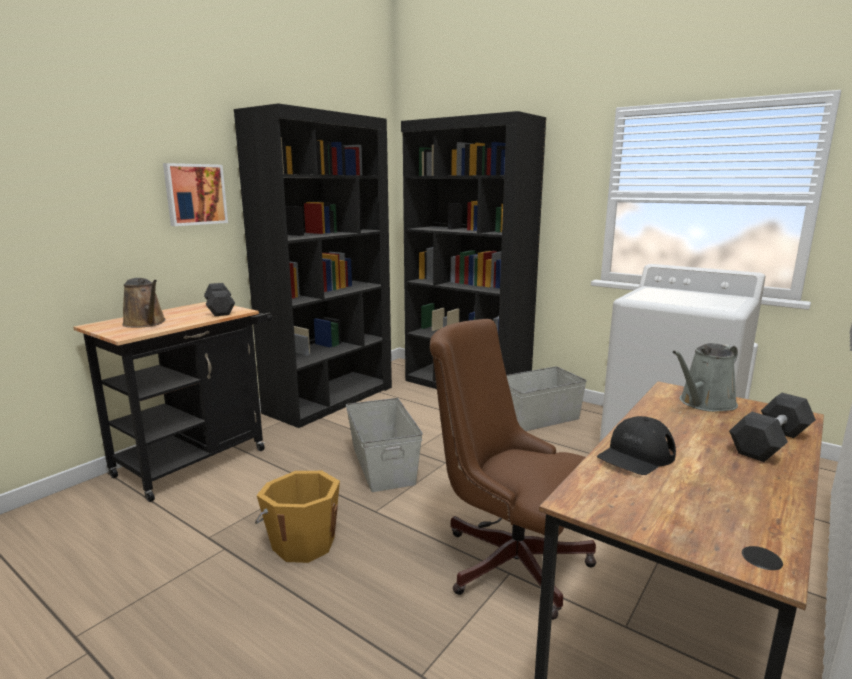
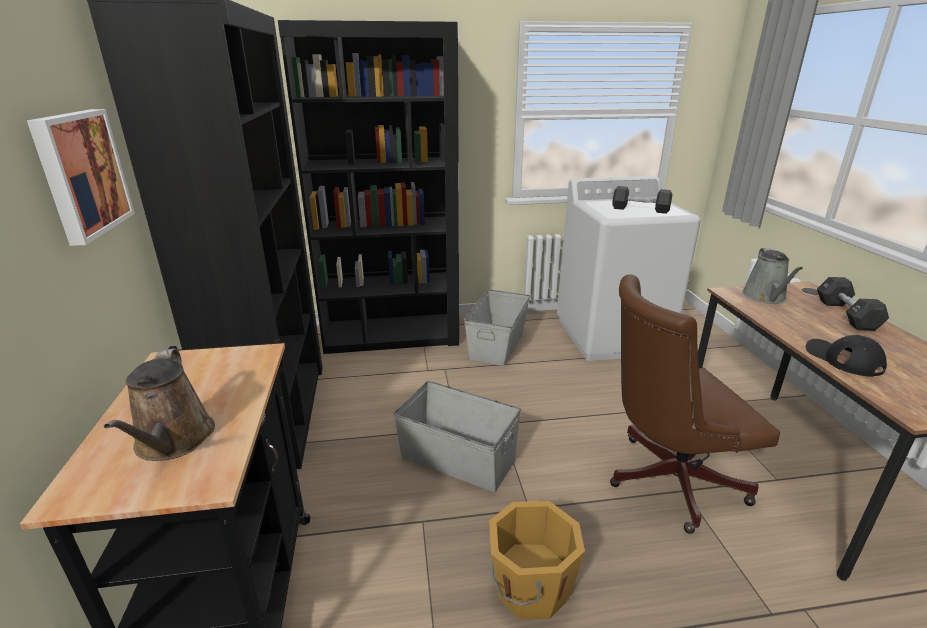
camera: 45 degrees left, 10 degrees up
(146, 323) = (173, 442): brown watering can -> brown watering can turned 75 degrees clockwise
(220, 309) = (222, 363): black dumbbell -> black dumbbell (640, 209)
(636, 455) = (843, 358): black cap -> black cap turned 150 degrees clockwise

